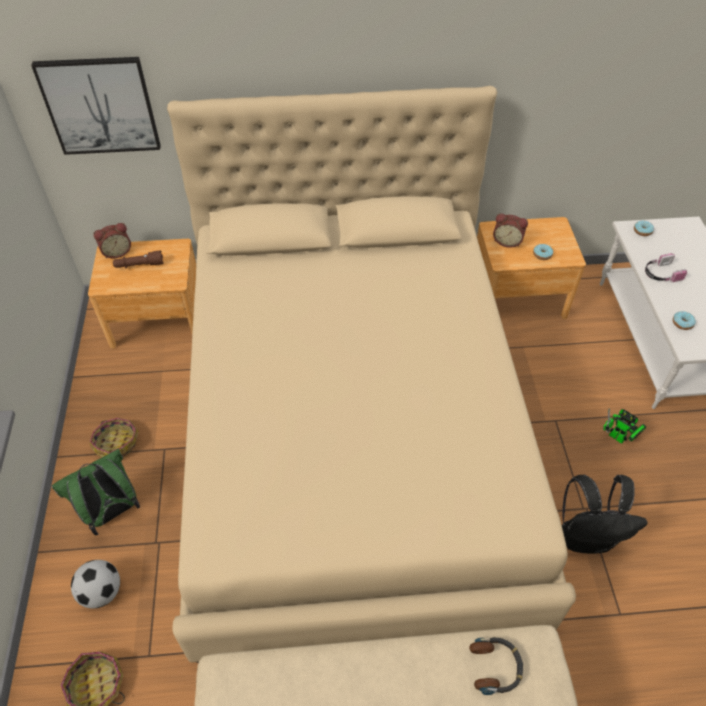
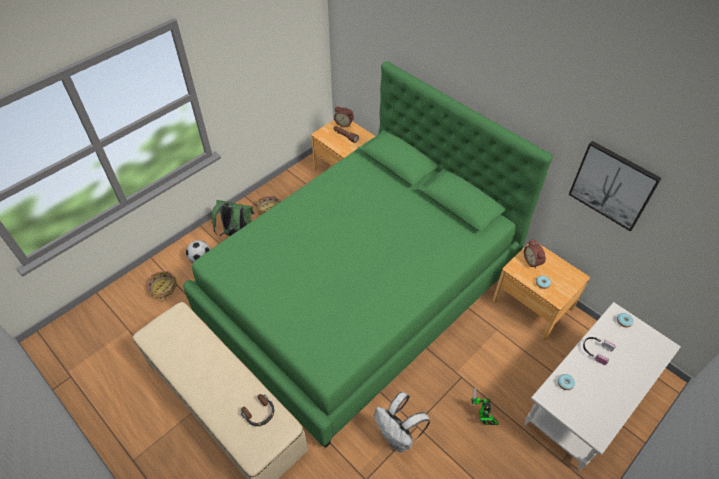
camera: 50 degrees right, 0 degrees up
(100, 105) = (362, 45): picture -> picture (613, 185)
(353, 433) = (360, 290): beige bed -> green bed
(586, 537) = (398, 436): black backpack -> white backpack

